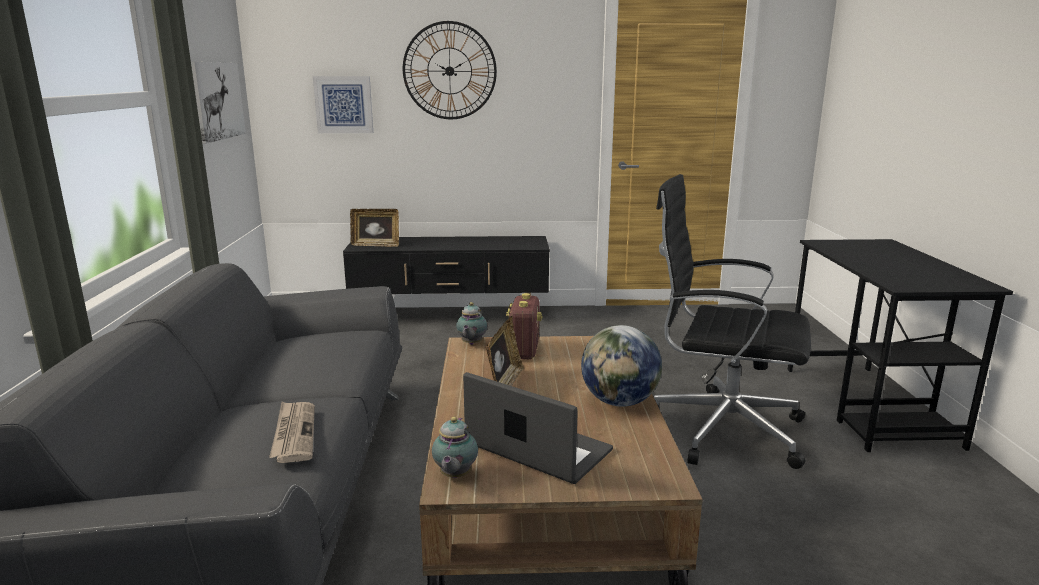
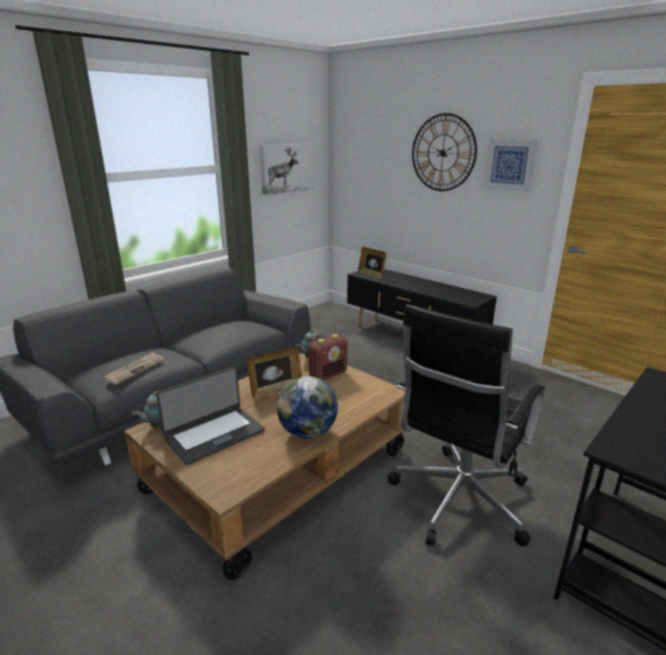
camera: 45 degrees right, 5 degrees up
(344, 104) = (376, 173): picture -> picture (510, 164)
(537, 449) = (214, 434): laptop -> laptop turned 60 degrees clockwise
(720, 428) = (458, 501): black office chair -> black office chair turned 120 degrees counterclockwise

